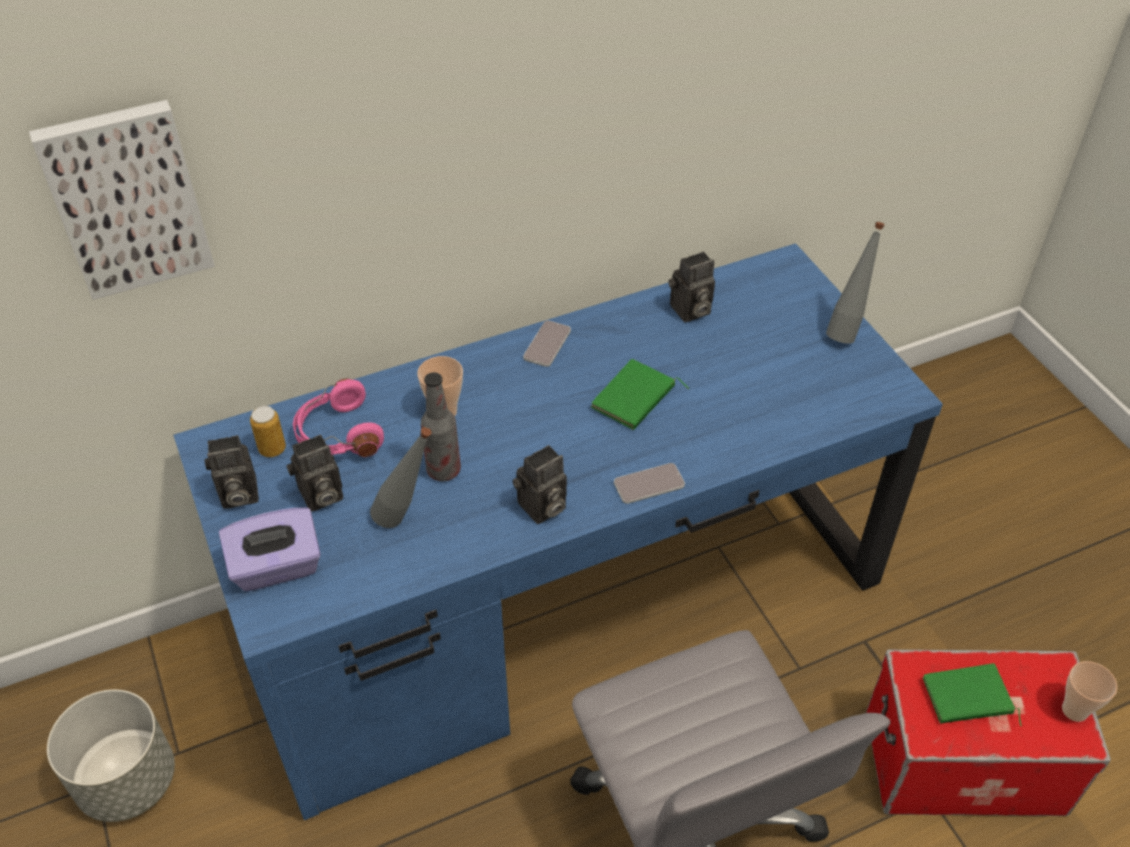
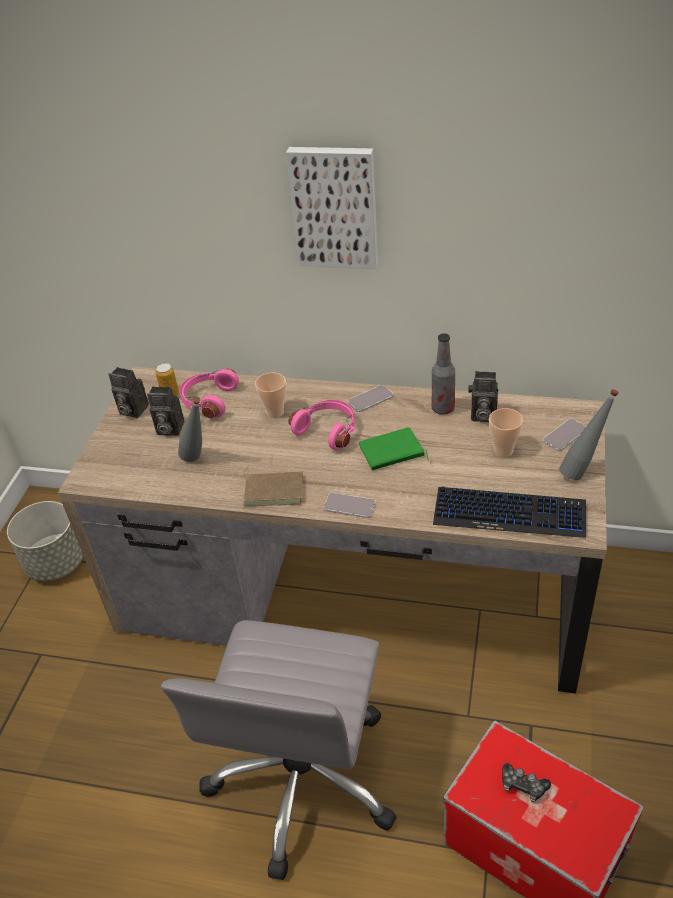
camera: 40 degrees right, 5 degrees down
(126, 198) = (111, 206): picture -> picture (335, 206)
(277, 567) = (114, 455): purple tissue box -> none
(443, 470) = (243, 444): bottle -> bottle (443, 408)
(534, 405) = (328, 430): none -> pink headphones
(541, 508) = (274, 490): camera -> brown book
(562, 600) = (351, 590): blue desk -> brown desk
(794, 298) = (564, 436): none -> phone
(821, 410) = (509, 514): none -> keyboard
(967, 699) = (523, 786): green book -> game controller
(1074, 710) = (601, 844): cup -> cup (503, 450)

